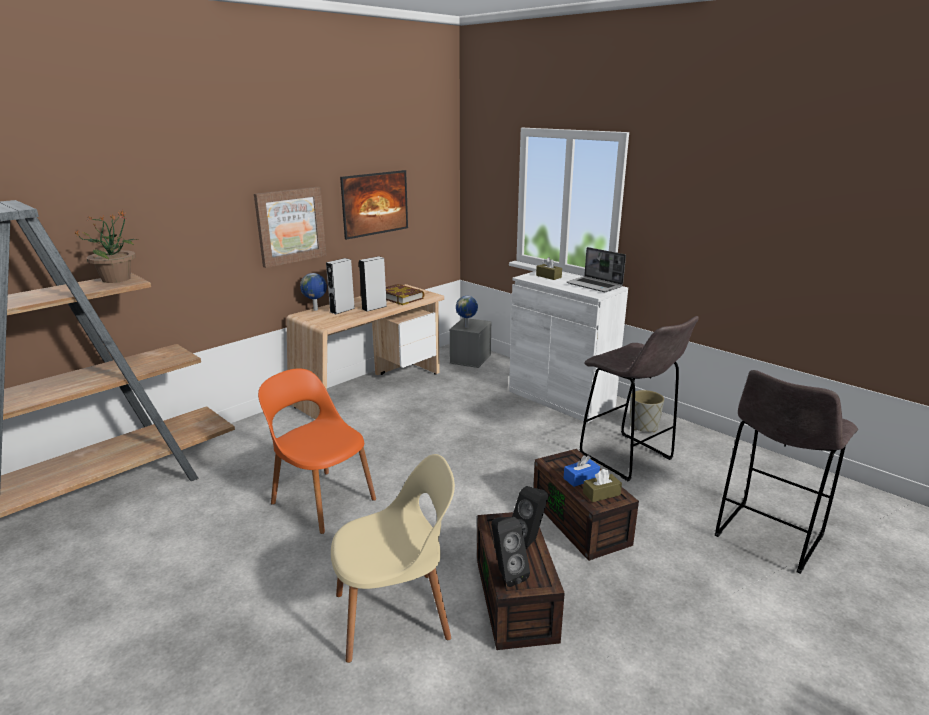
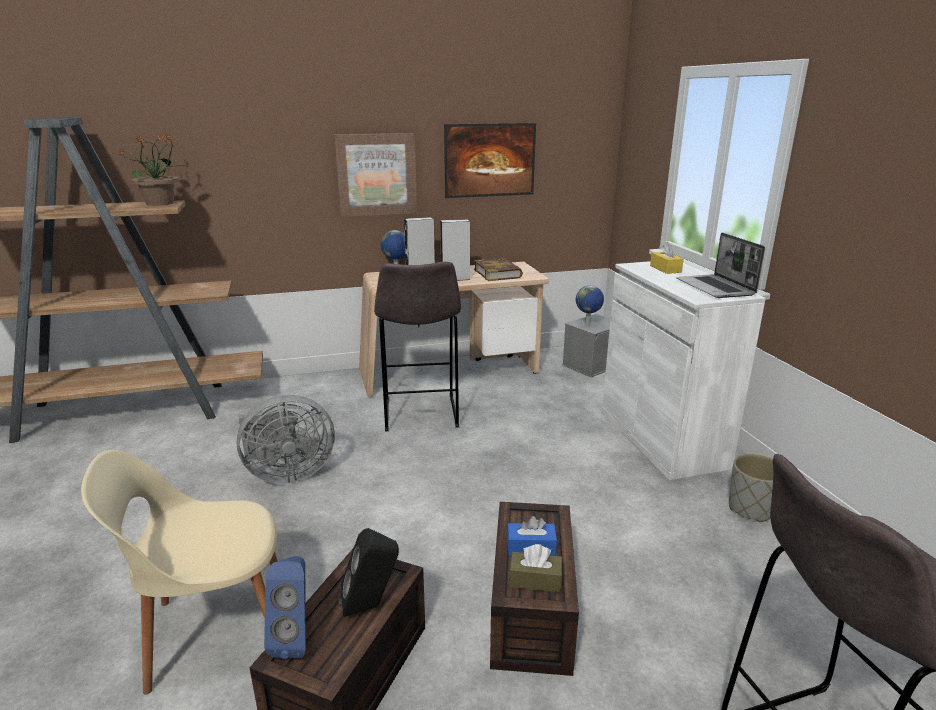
camera: 30 degrees right, 0 degrees up
(322, 499) = (287, 473): orange chair -> grey fan
(395, 615) = (215, 631): beige chair -> beige chair turned 150 degrees clockwise
(506, 574) = (295, 639): black speaker -> blue speaker
(548, 276) = (665, 269): brown tissue box -> yellow tissue box
(627, 458) = (684, 545): grey stool -> grey stool (420, 415)

